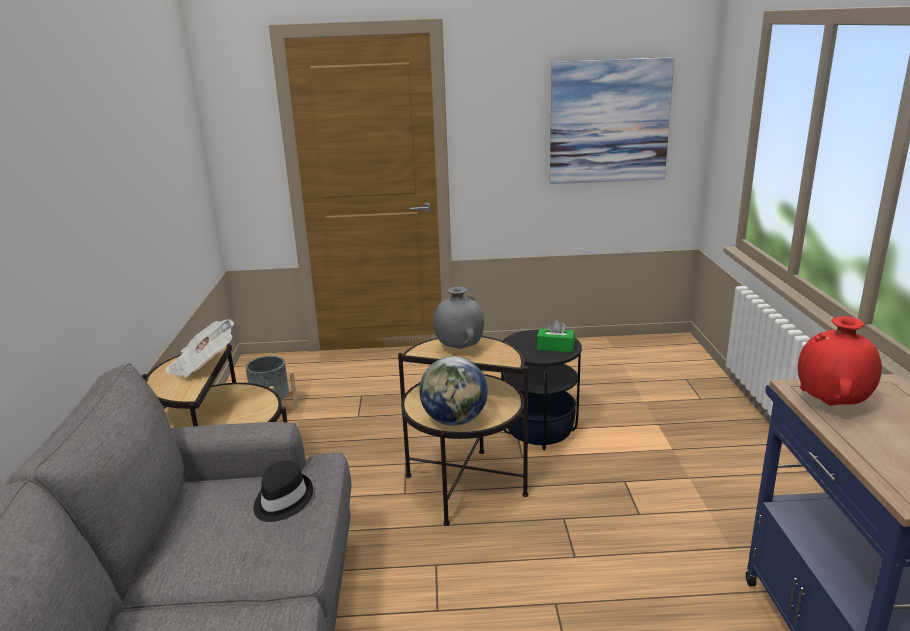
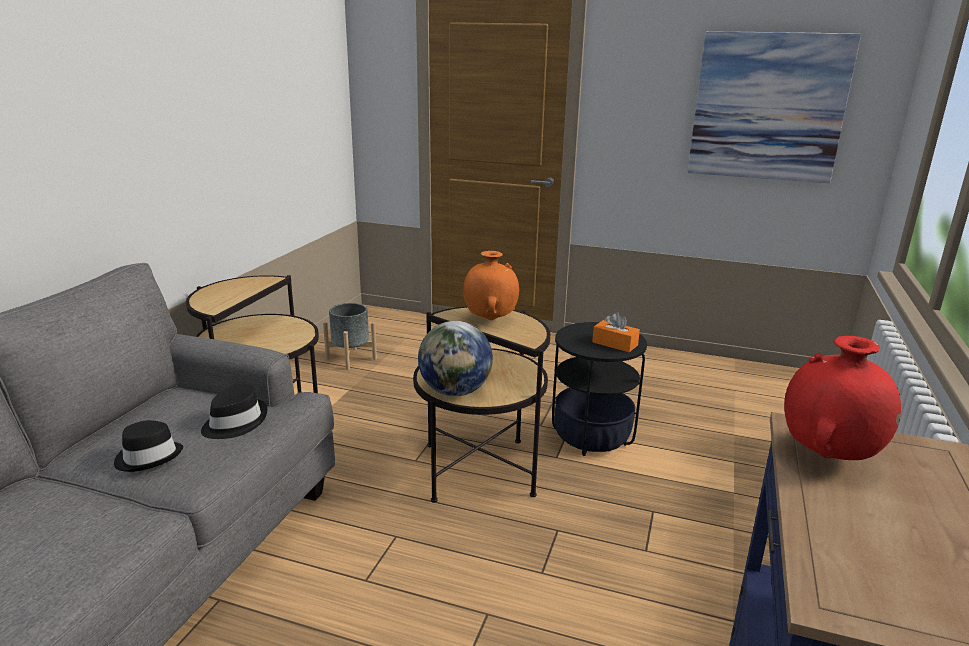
camera: 20 degrees right, 0 degrees up
(203, 365) = (250, 289): newspaper -> none
(229, 555) = (149, 457): none -> black hat
(459, 348) = (490, 319): grey vase -> orange vase
(555, 347) = (615, 344): green tissue box -> orange tissue box

